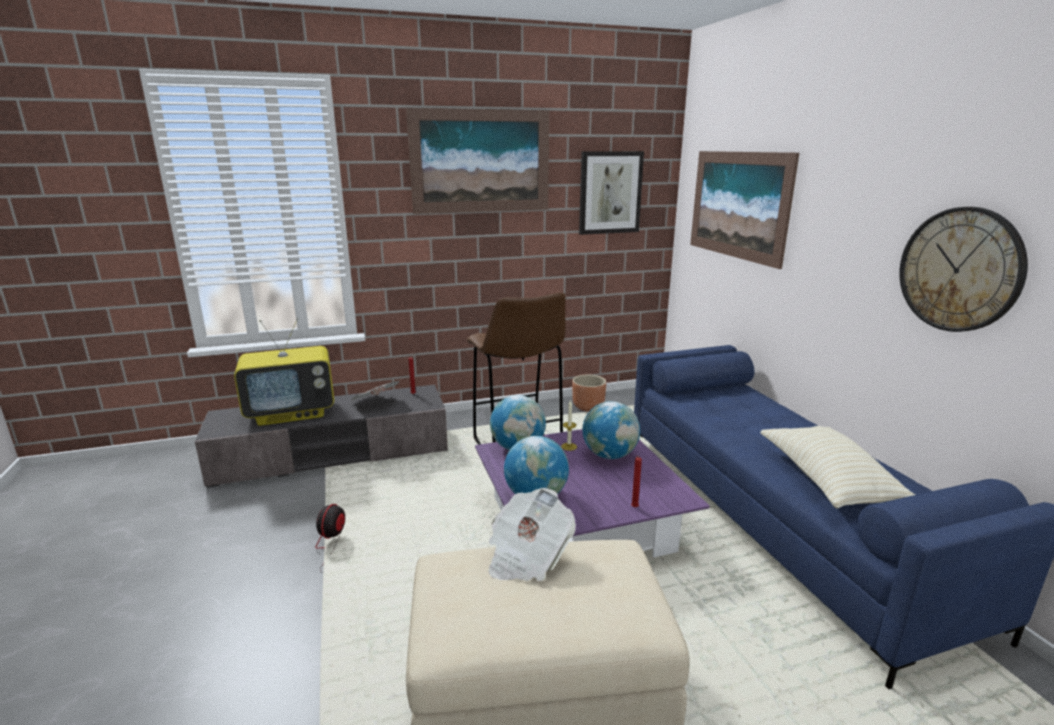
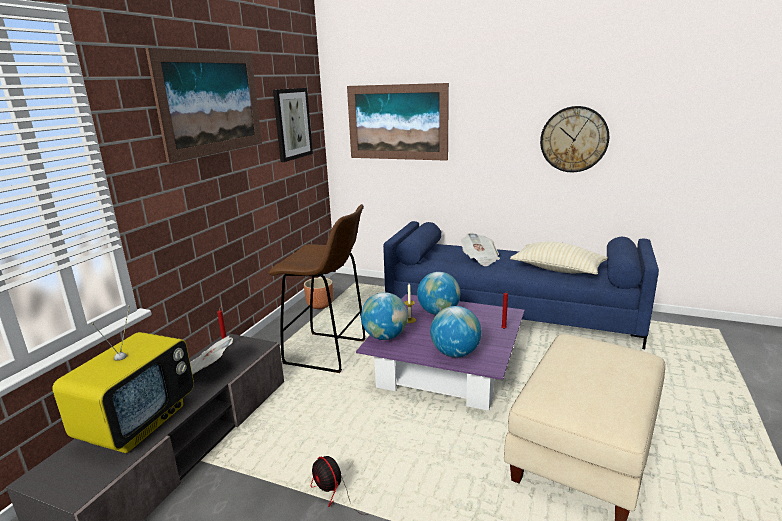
camera: 50 degrees left, 0 degrees up
(527, 555) = (561, 366): newspaper -> newspaper (480, 259)

